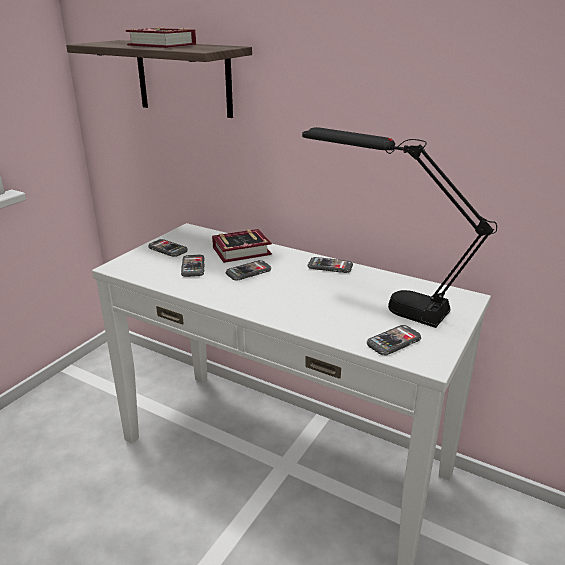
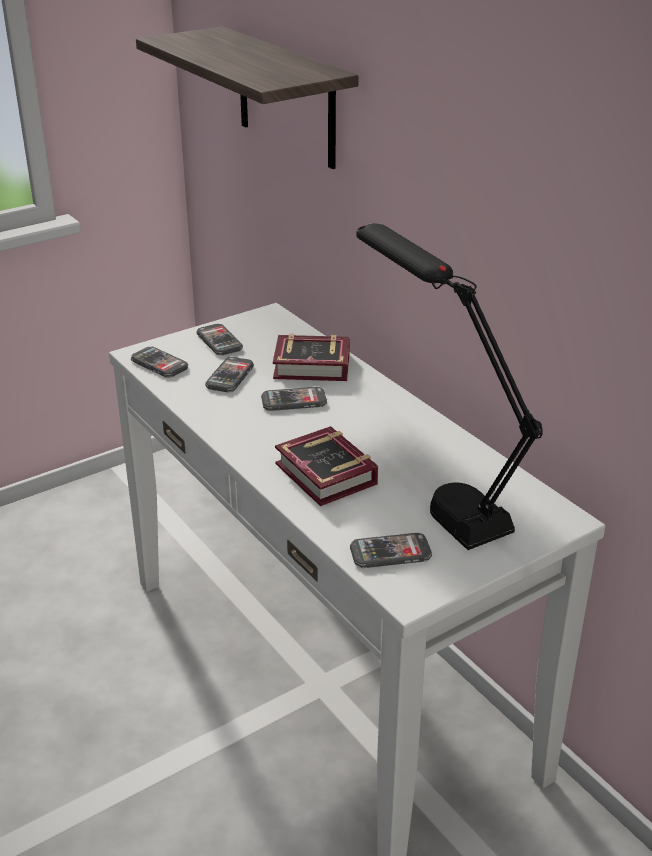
camera: 25 degrees right, 5 degrees up
(163, 45) = (243, 59): book -> book (326, 477)
(330, 266) = (411, 419): phone -> phone (159, 364)

